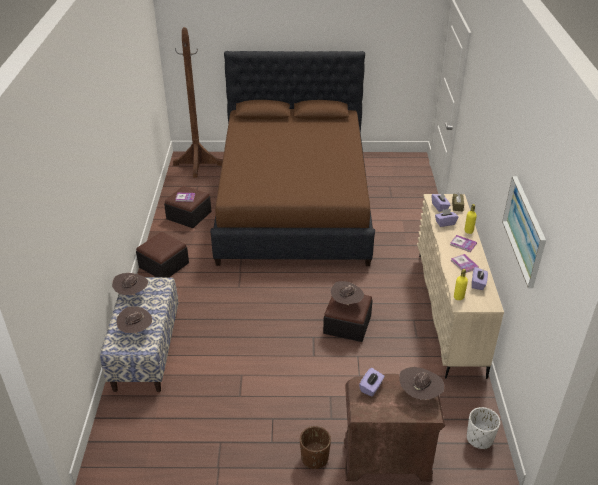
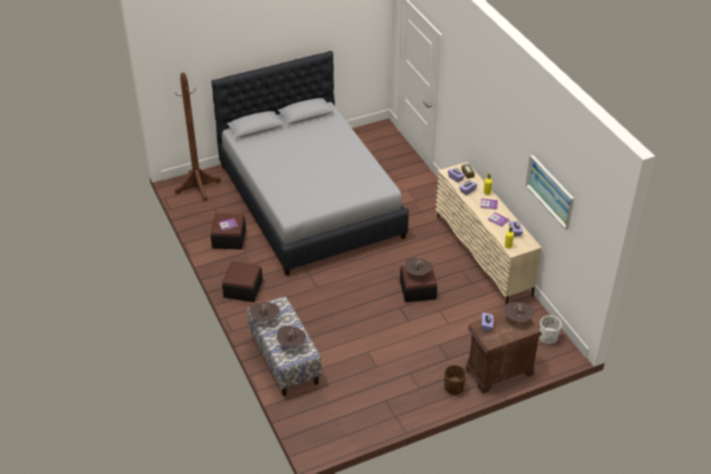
camera: 25 degrees left, 5 degrees up
(294, 203) = (310, 200): brown bed -> grey bed

